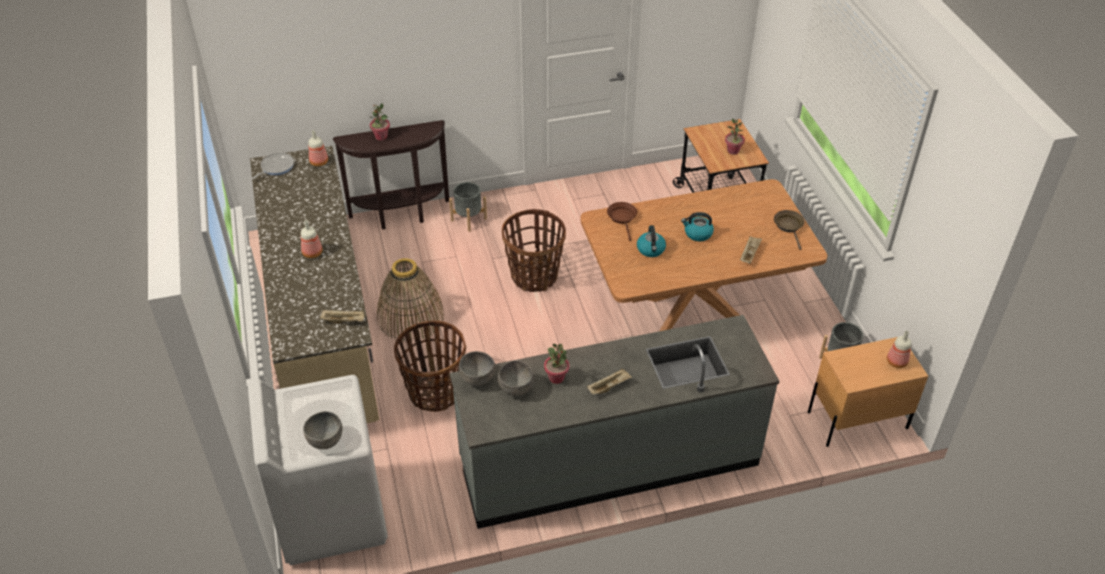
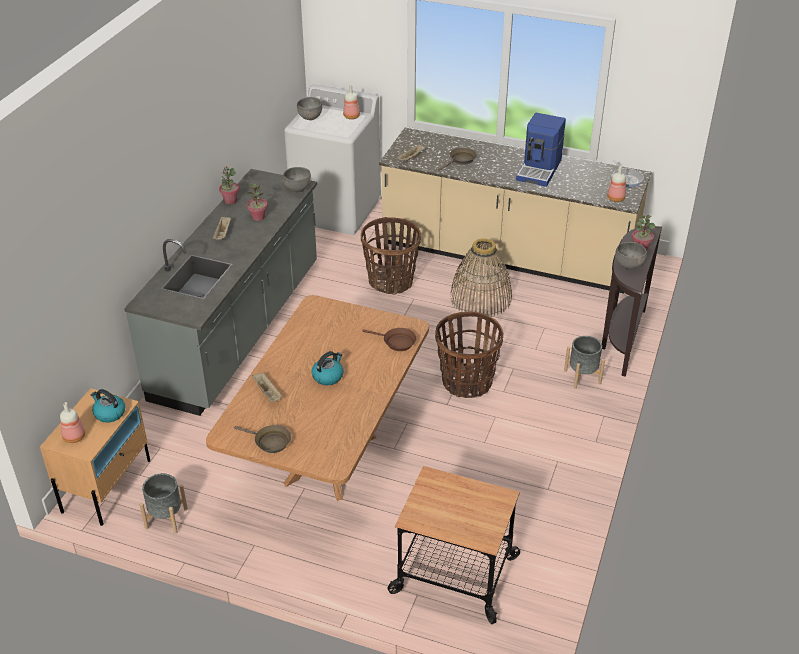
camera: 125 degrees right, 5 degrees down
(299, 223) = (540, 170): none -> coffee machine
(312, 252) = (498, 166): bottle -> bottle (352, 116)
(320, 282) = (461, 160): none -> brown frying pan
(516, 389) = (270, 199): grey bowl -> grey bowl (629, 265)
(651, 250) = (339, 338): kettle -> kettle (109, 413)
(733, 151) = (441, 507): potted plant -> potted plant (230, 200)

